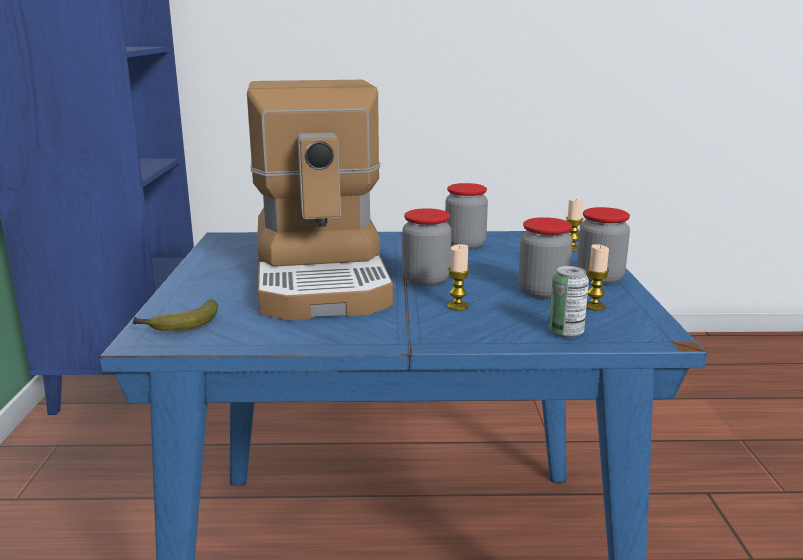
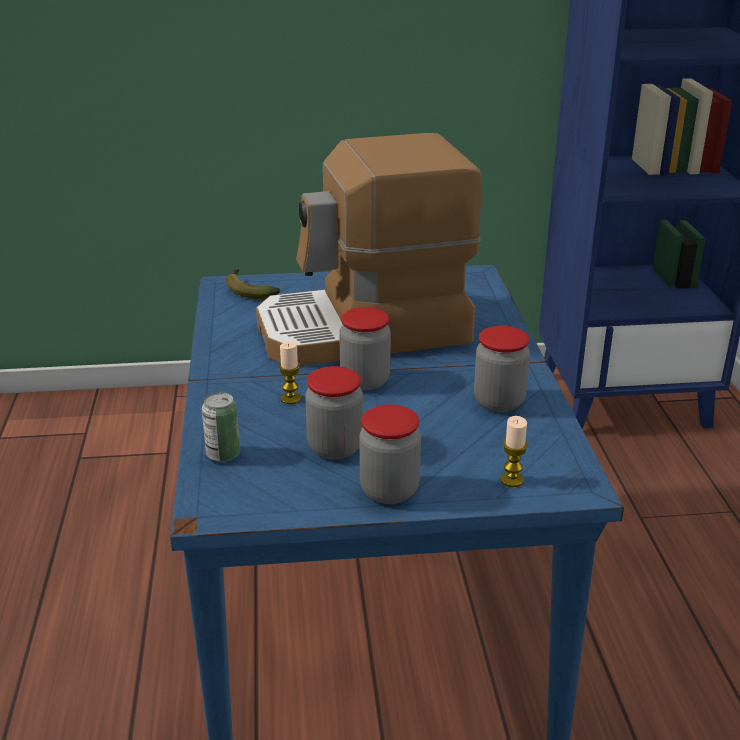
camera: 85 degrees right, 10 degrees up
(594, 306) = (293, 477): candle -> none

